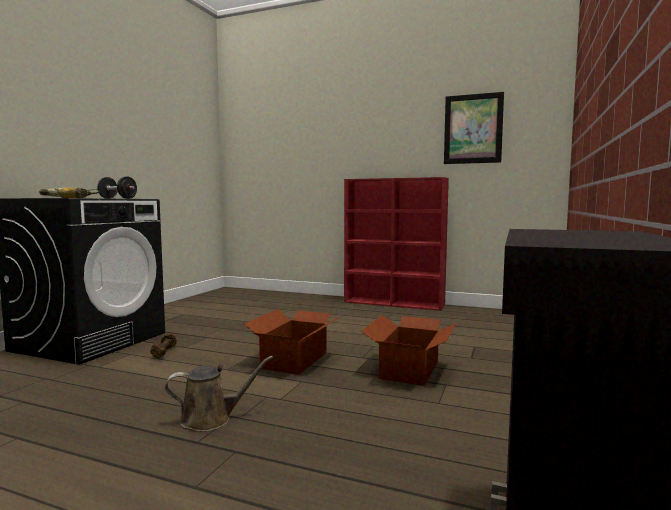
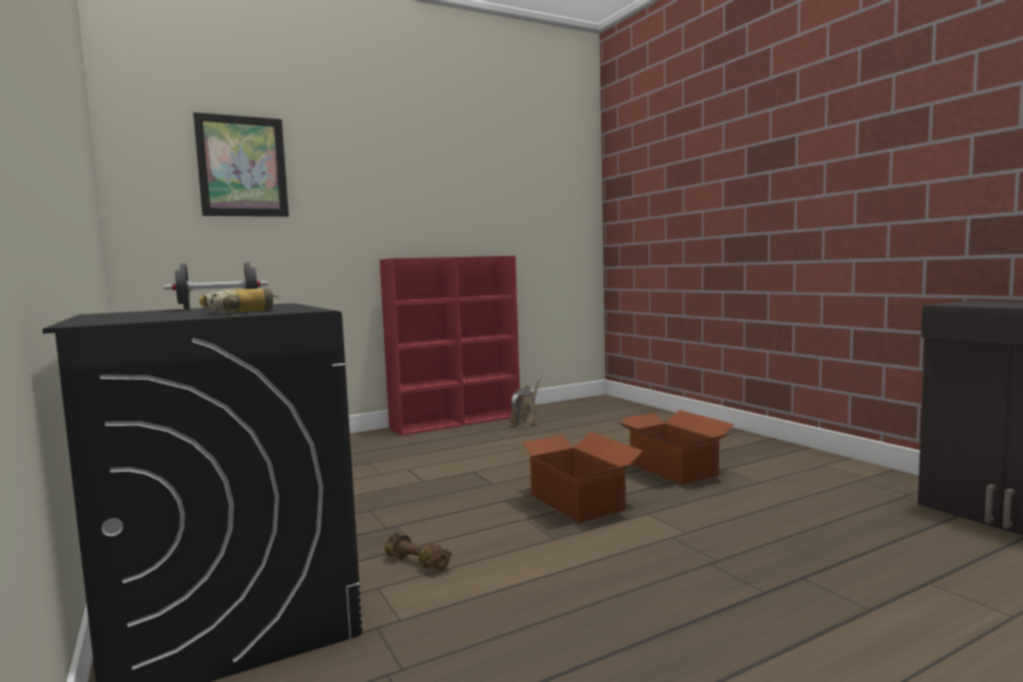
camera: 50 degrees left, 0 degrees up
(211, 419) = (709, 574): brown watering can -> brown watering can (525, 421)
(473, 129) = (519, 199): picture -> picture (242, 166)

